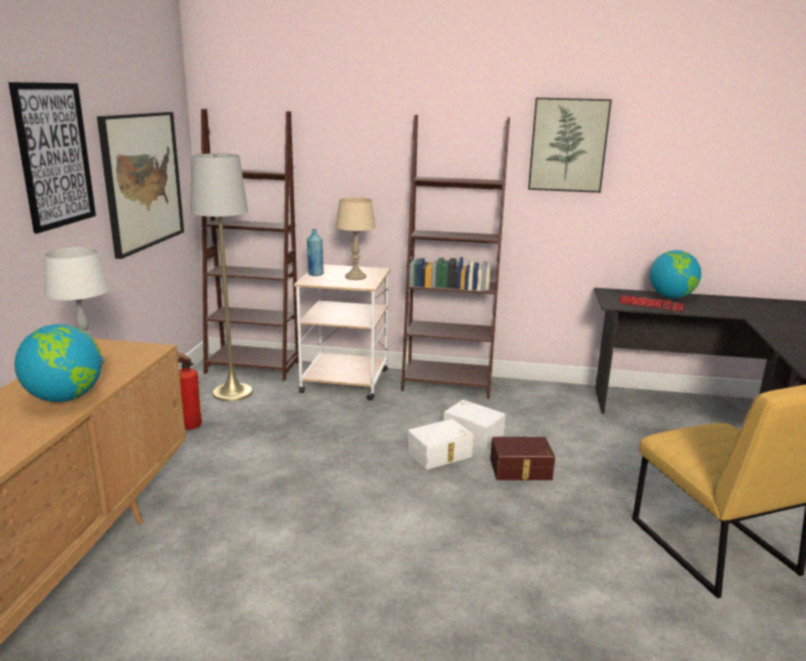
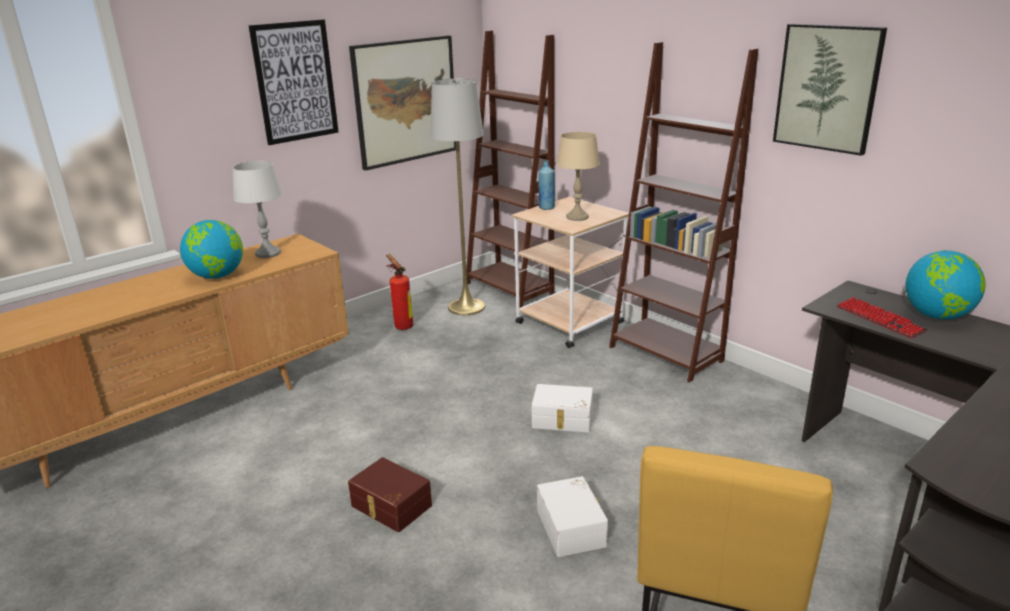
camera: 40 degrees right, 5 degrees up
(473, 433) = (622, 411): white storage box -> white storage box (572, 527)
(521, 470) = (618, 463): brown storage box -> brown storage box (390, 506)

